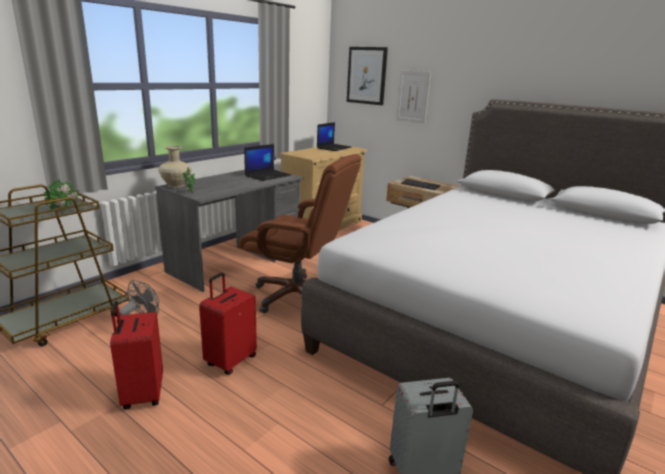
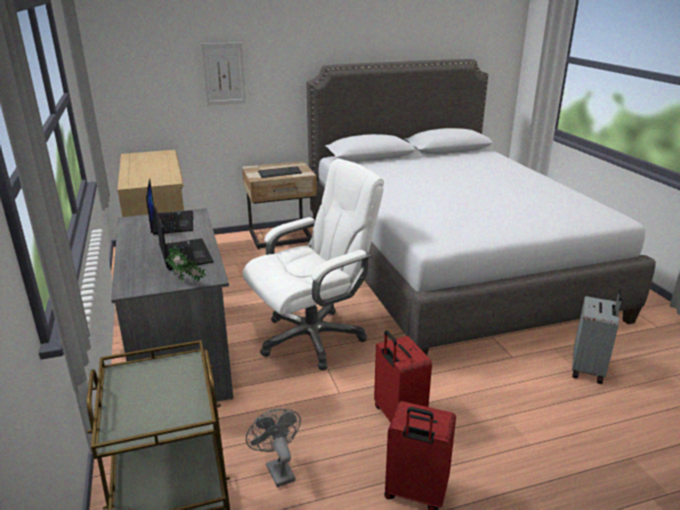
camera: 55 degrees left, 5 degrees up
(66, 209) = (182, 376): potted plant -> none
(177, 185) = (131, 284): beige vase -> none
(298, 296) = (312, 338): brown office chair -> white office chair
(334, 147) = (142, 160): laptop -> laptop (184, 254)
(366, 75) = (148, 54): picture -> none

